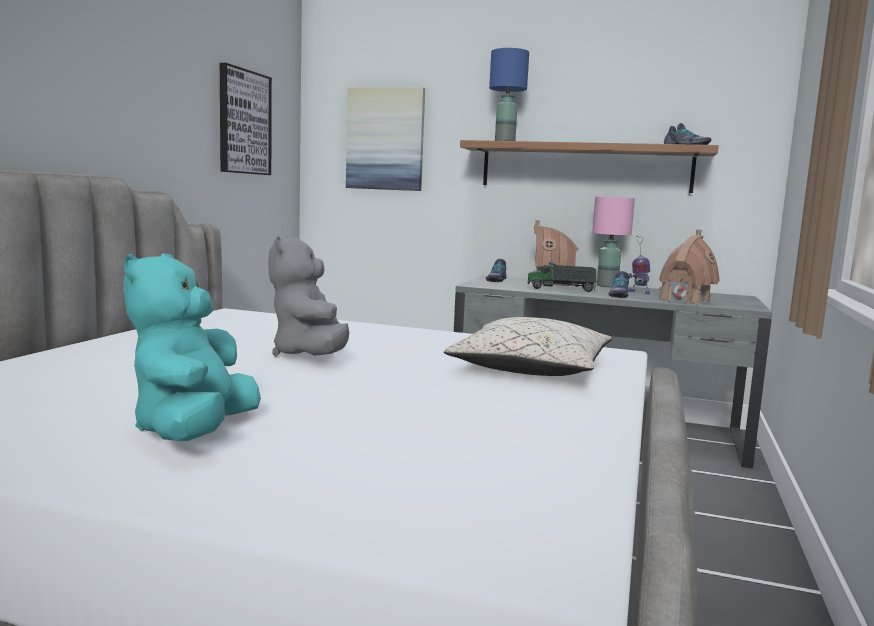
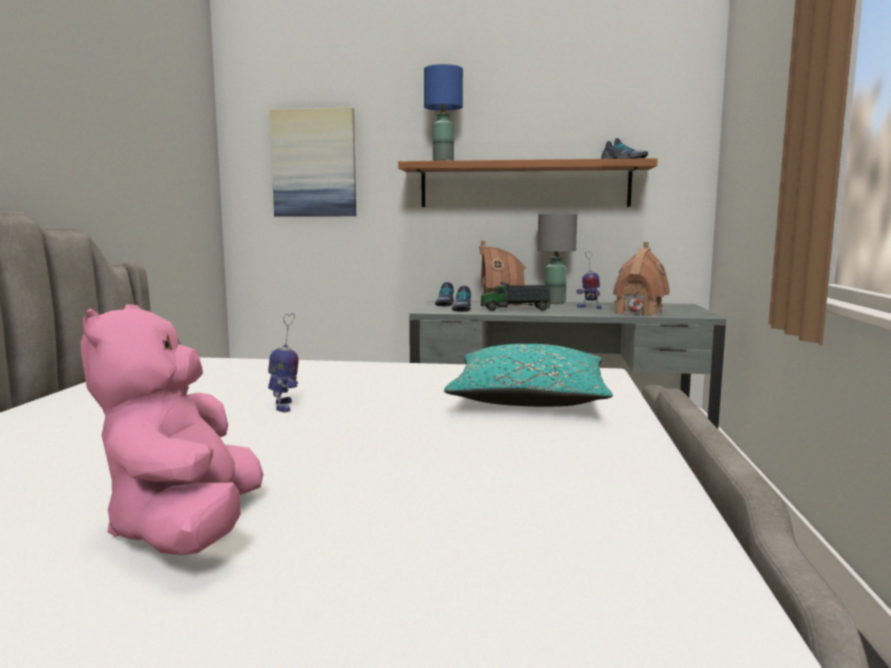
camera: 10 degrees left, 0 degrees up
(194, 433) = (187, 530): turquoise plush toy -> pink plush toy
(244, 122) = (159, 148): picture -> none
(311, 356) = (284, 407): grey plush toy -> toy robot
(530, 369) = (528, 399): beige pillow -> turquoise pillow
(608, 286) = (555, 303): pink table lamp -> grey table lamp
(618, 295) = (574, 312): shoe -> shoe (461, 309)

